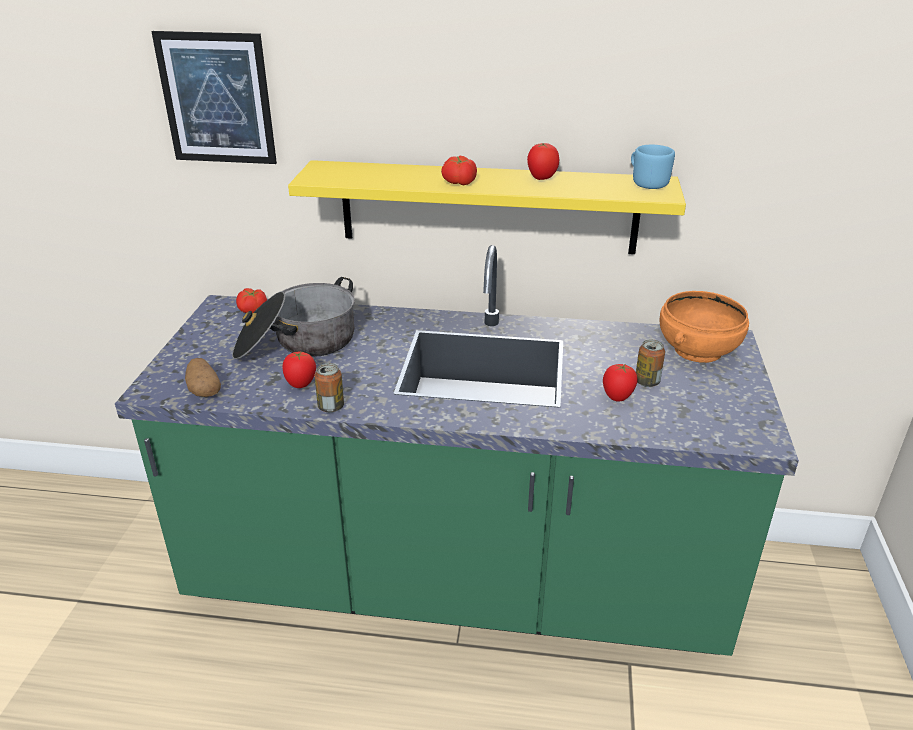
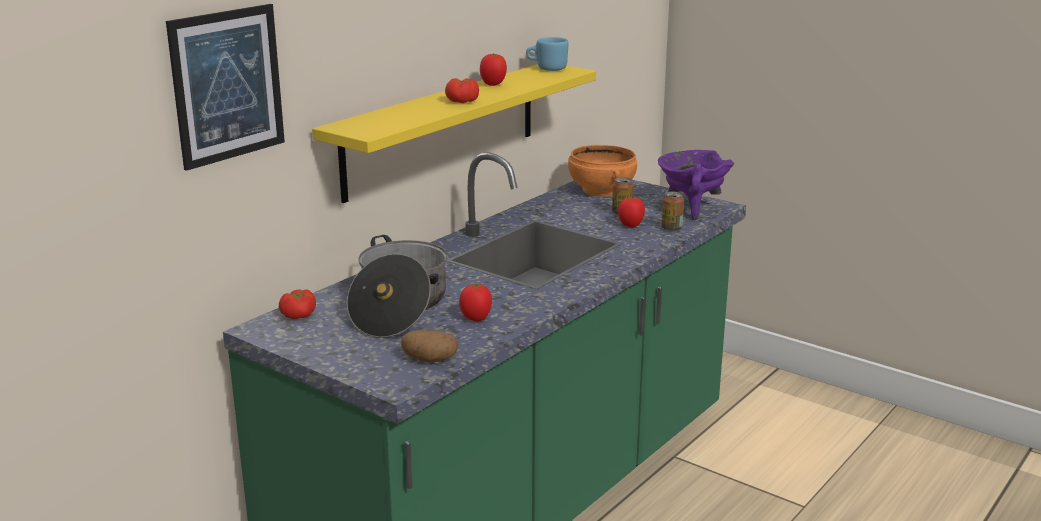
camera: 60 degrees left, 10 degrees down
(331, 407) = (527, 314): can -> can (671, 229)
(723, 423) = (691, 209): none -> purple cooking pot

